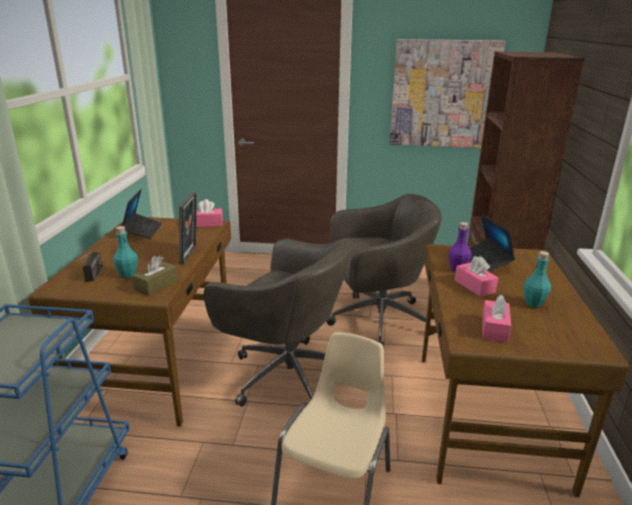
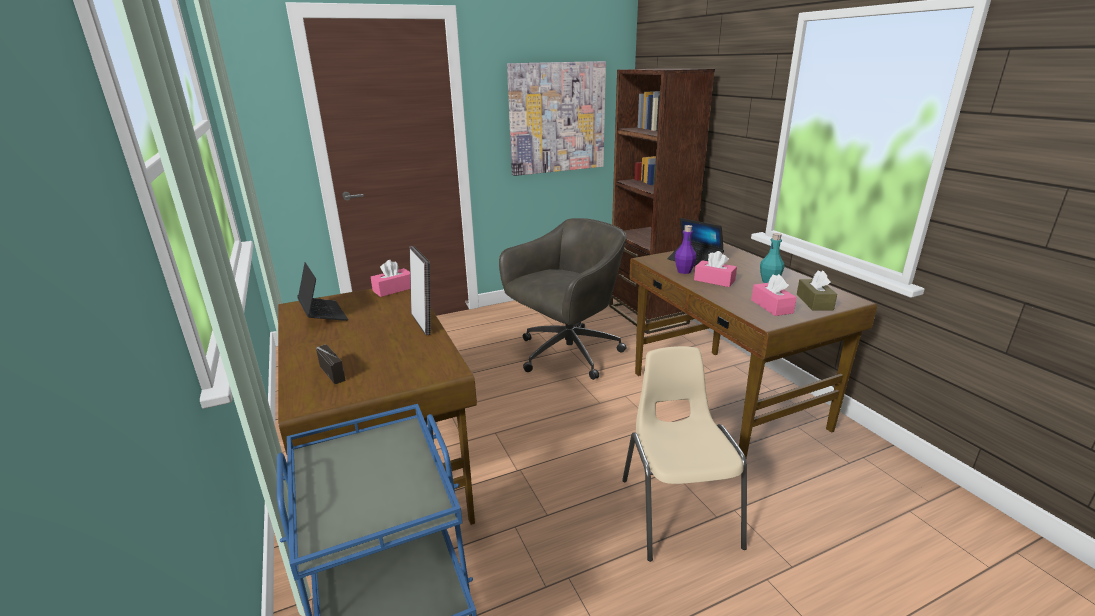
camera: 30 degrees left, 0 degrees up
(128, 274) = (379, 362): turquoise bottle -> none
(156, 285) = (432, 362): brown tissue box -> brown tissue box (814, 302)
(286, 375) = (532, 431): grey office chair -> none

